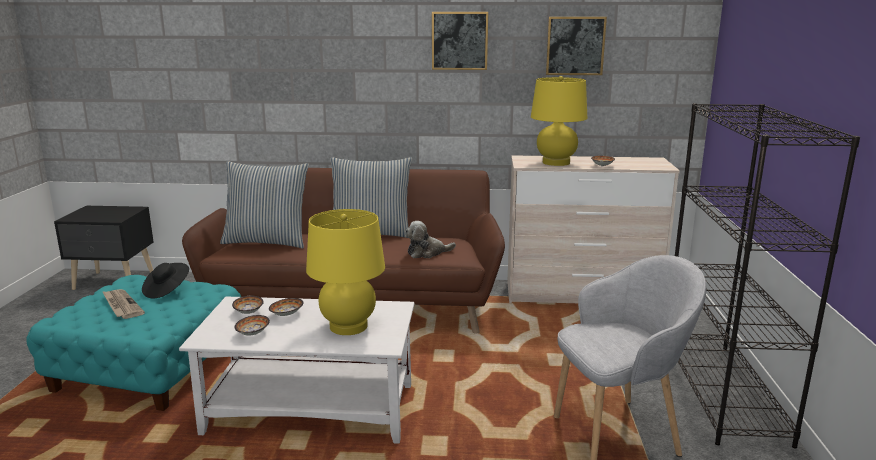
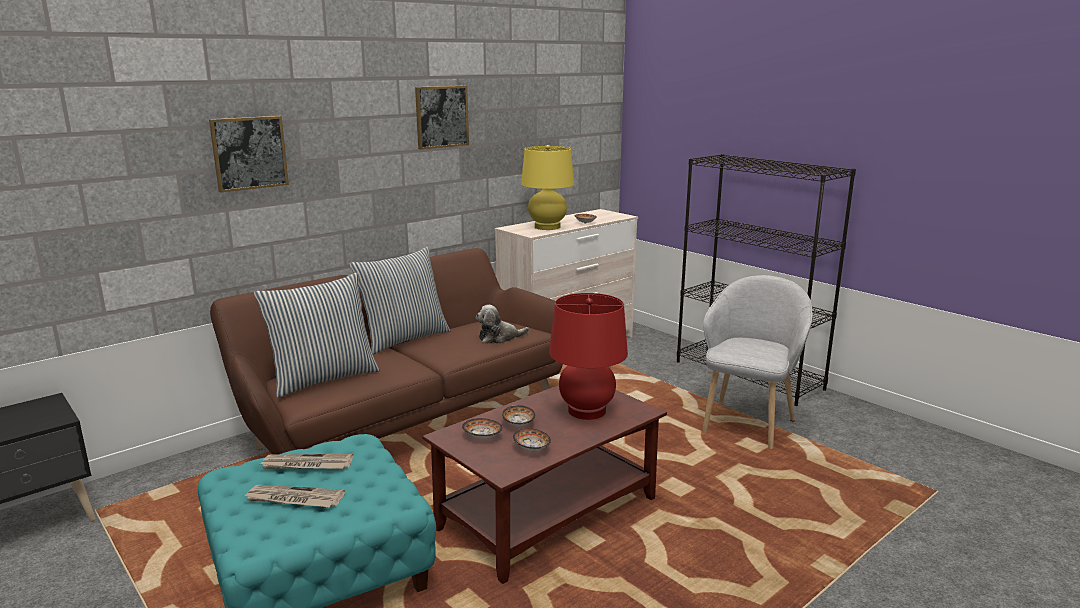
camera: 45 degrees left, 0 degrees up
(167, 290) = (306, 465): black hat -> newspaper
(313, 409) = (549, 513): white coffee table -> brown coffee table
(348, 326) = (587, 411): yellow table lamp -> red table lamp
(427, 253) = (499, 338): plush toy -> plush toy turned 45 degrees clockwise
(575, 46) = (533, 115): picture -> picture (249, 153)

